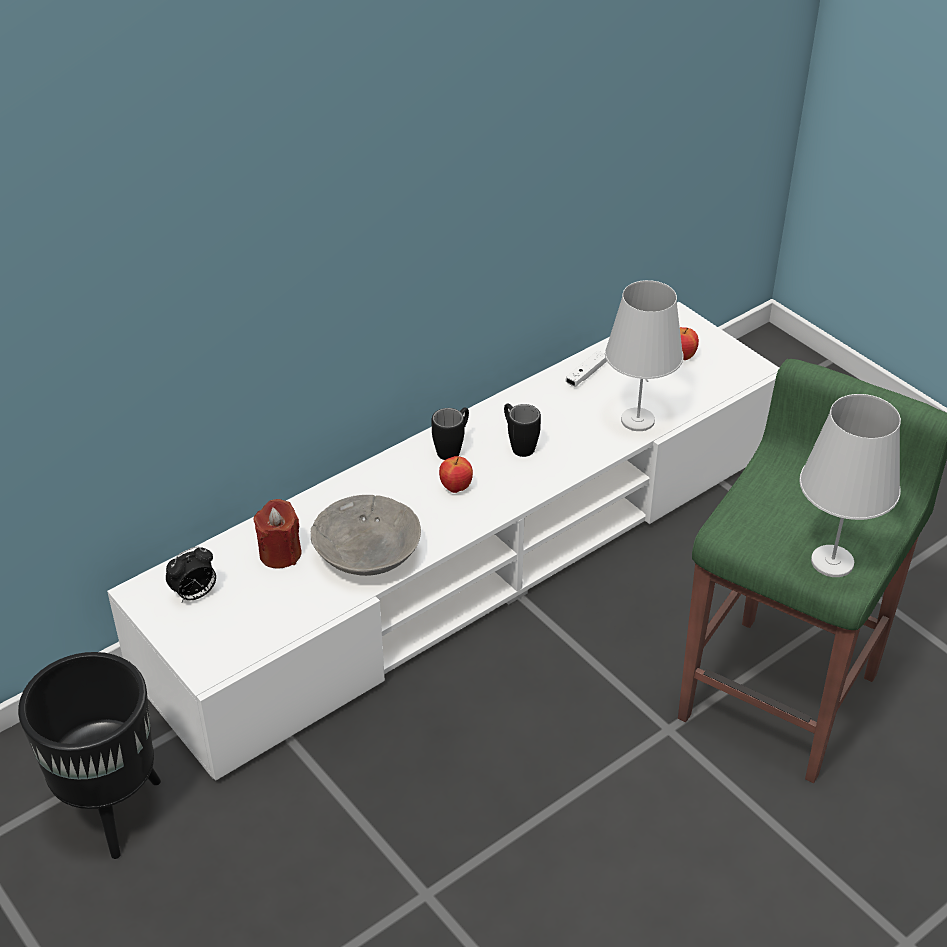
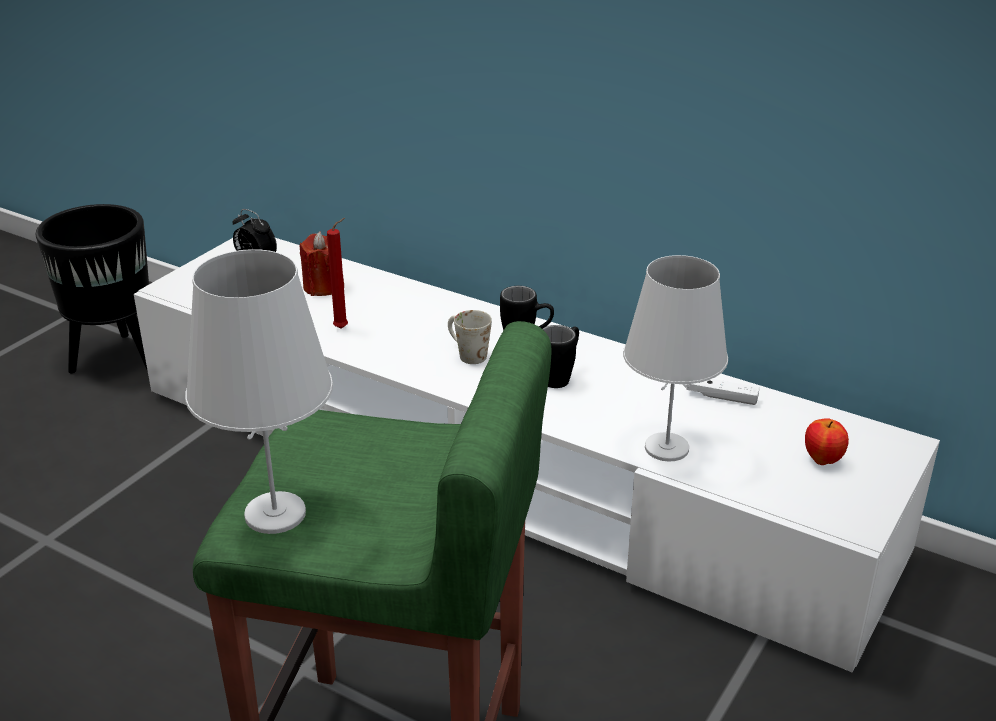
camera: 70 degrees right, 10 degrees down
(368, 554) = (343, 328): grey bowl -> red candle
(456, 488) = (466, 354): apple -> white mug

